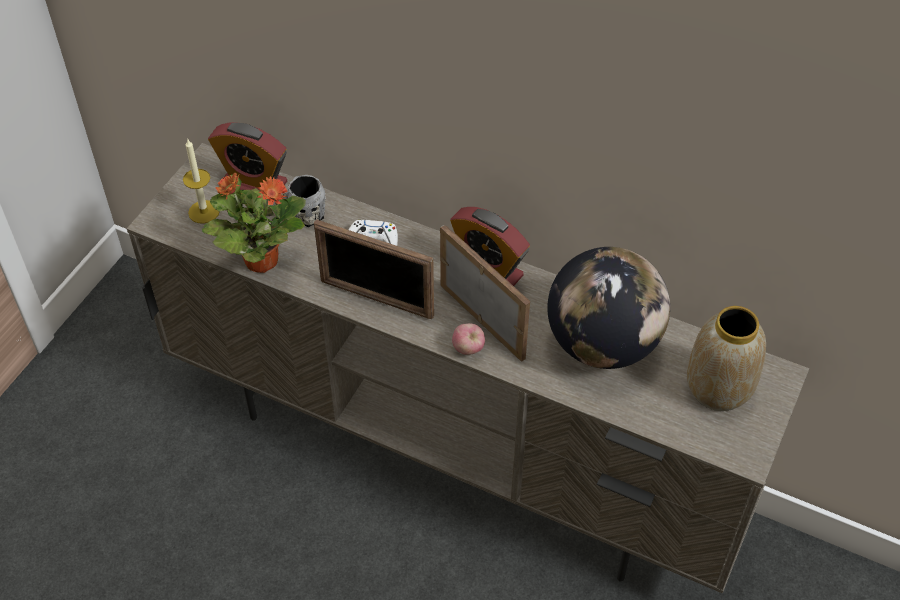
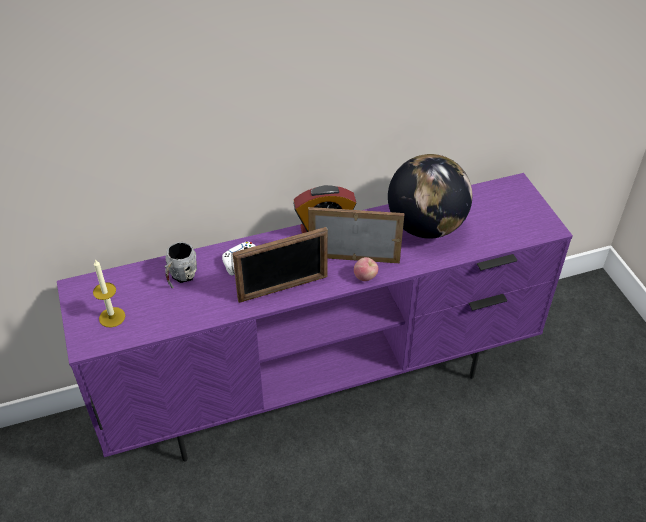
camera: 45 degrees left, 5 degrees down
(254, 184) = (125, 280): alarm clock -> none
(260, 260) = (186, 317): potted plant -> none
(455, 455) = (324, 385): beige tv stand -> purple tv stand
(717, 388) = (500, 209): vase -> none

